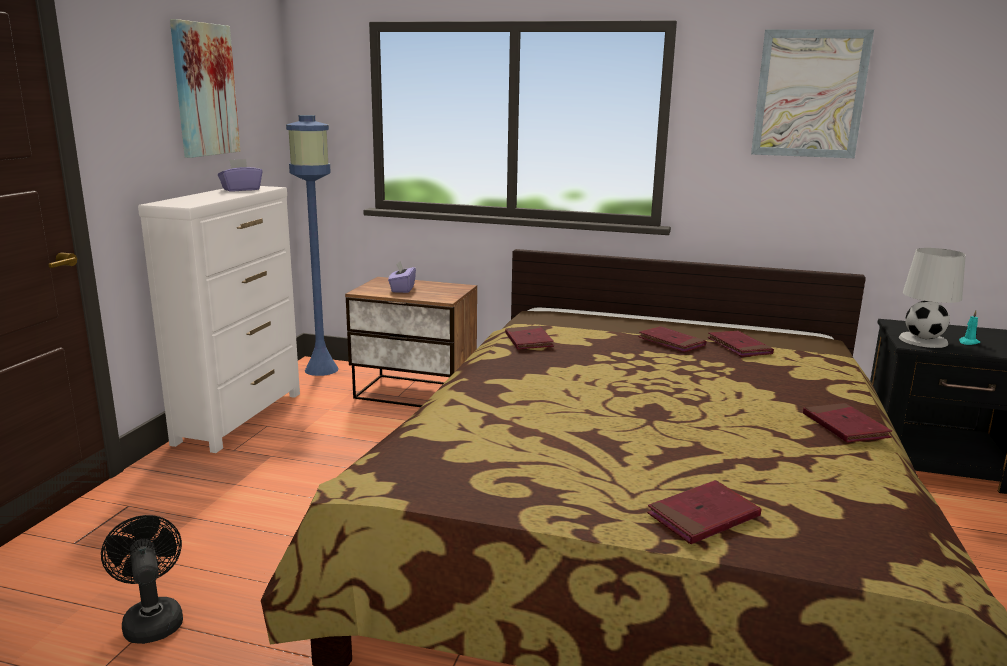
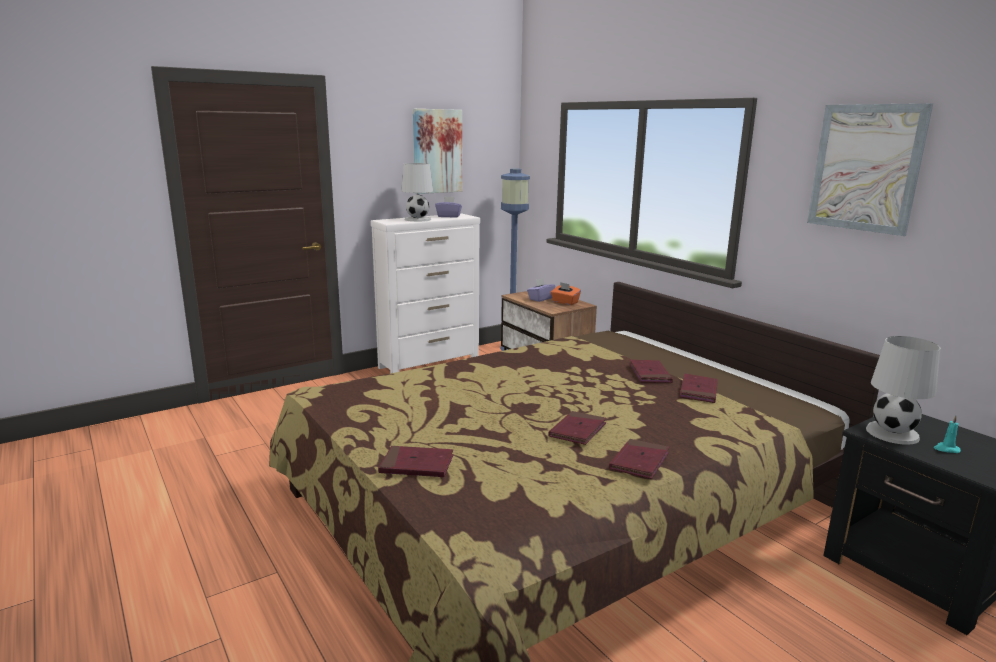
camera: 40 degrees right, 0 degrees up
(151, 619) = (265, 442): black fan -> none
(213, 197) = (418, 219): none -> white table lamp
(438, 288) = (565, 302): none -> orange tissue box
(528, 341) = (551, 348): red book -> red book (578, 431)

